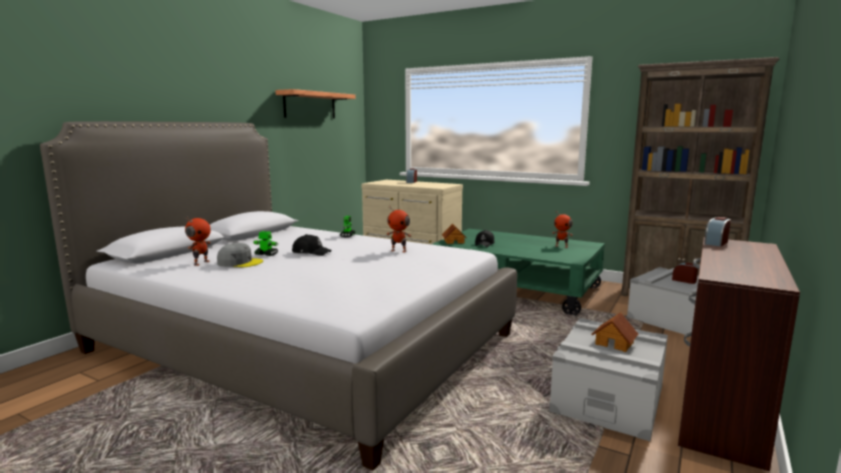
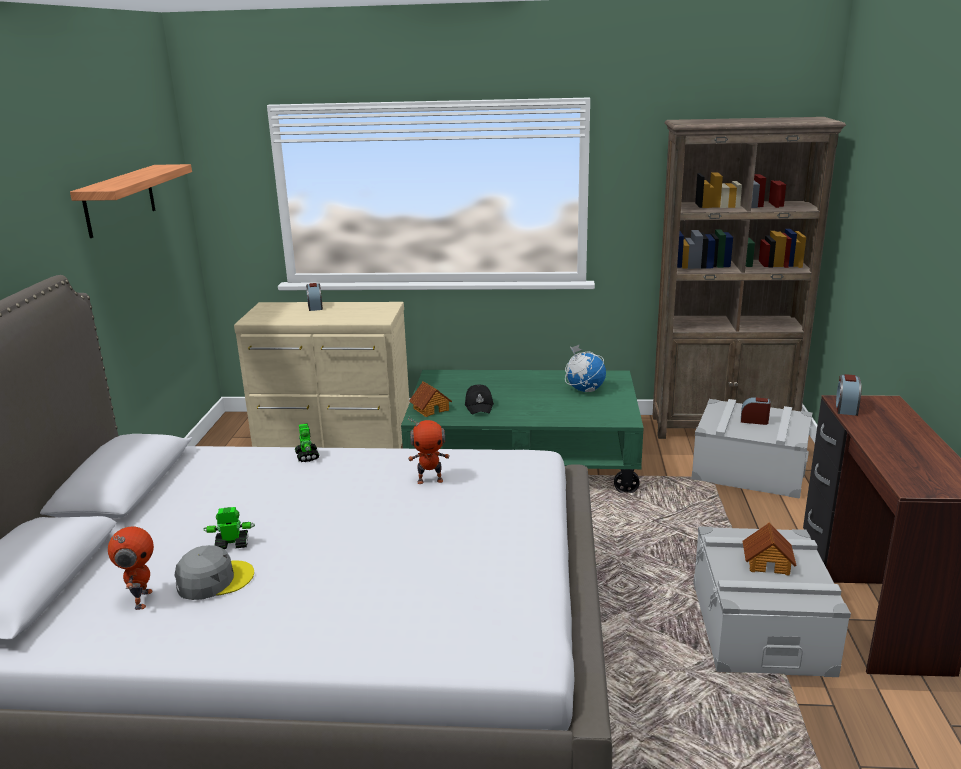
camera: 25 degrees left, 10 degrees up
(311, 252) = (301, 519): black cap -> none
(561, 246) = (584, 390): toy robot -> globe

